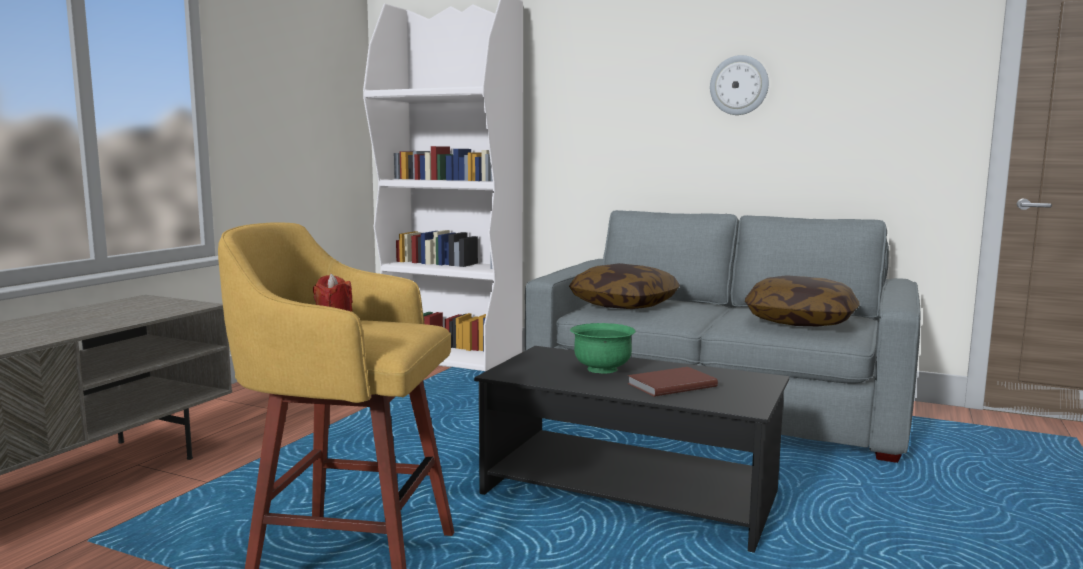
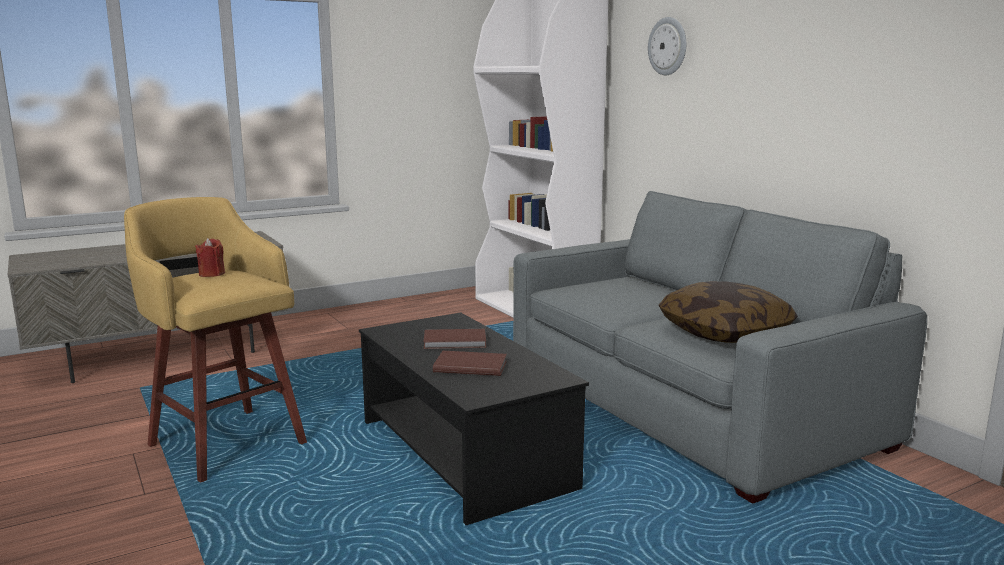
camera: 35 degrees right, 5 degrees up
(602, 369) = (455, 342): green bowl -> brown book
(624, 304) = (606, 287): pillow -> none
(739, 85) = (776, 62): wall clock -> wall clock (668, 46)

